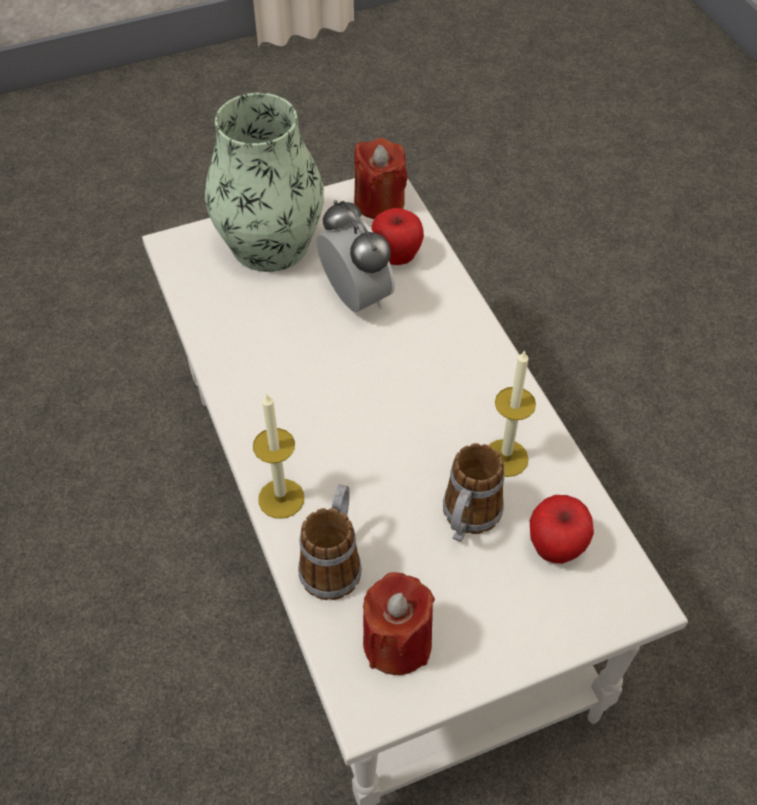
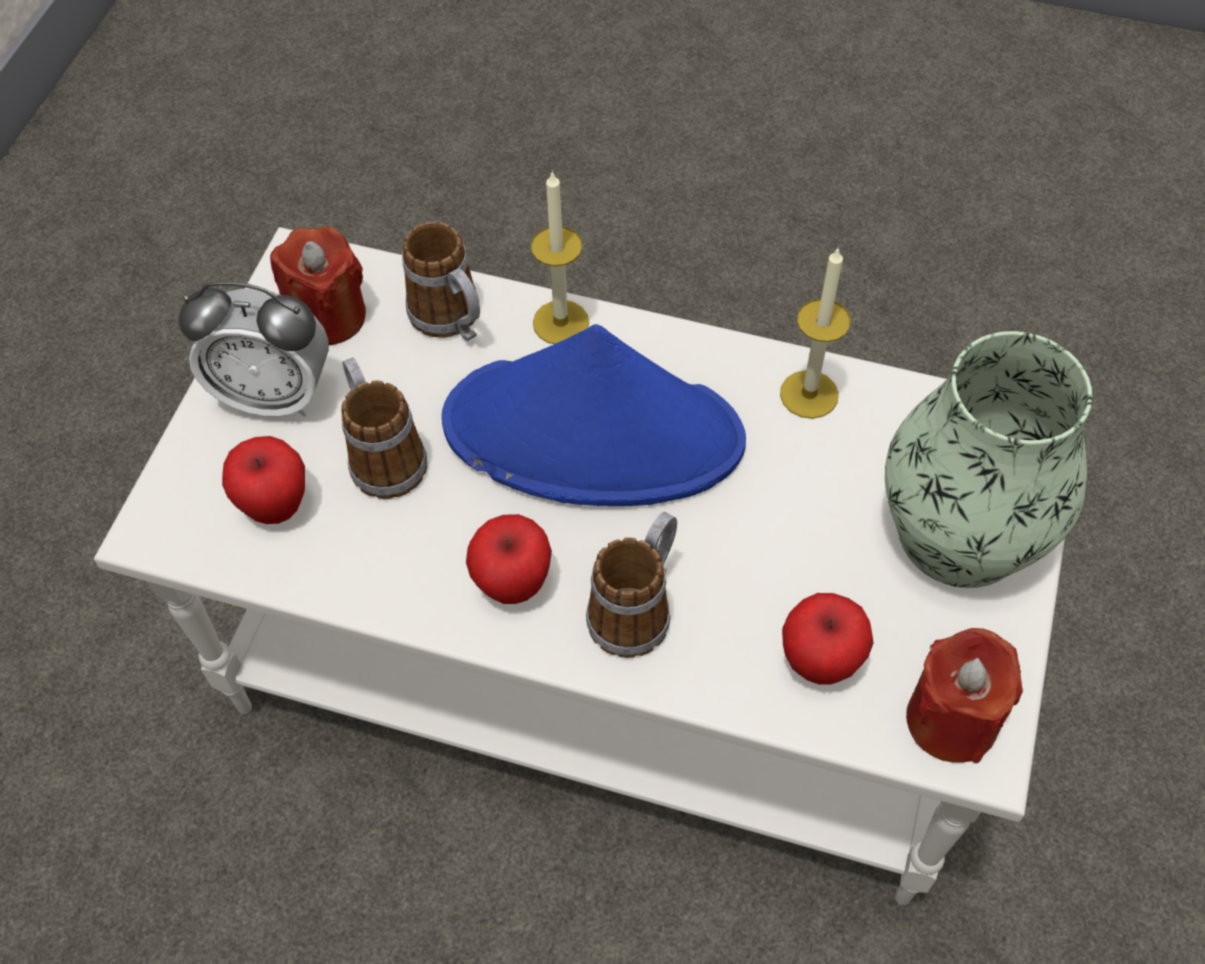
camera: 130 degrees right, 5 degrees up
(349, 425) = (595, 432): none -> blue hat
(356, 298) = (782, 564): alarm clock -> alarm clock (275, 395)
(439, 338) = (637, 607): none -> mug
(481, 397) = (513, 584): none -> apple
(505, 458) = (414, 544): candle -> candle (809, 394)

